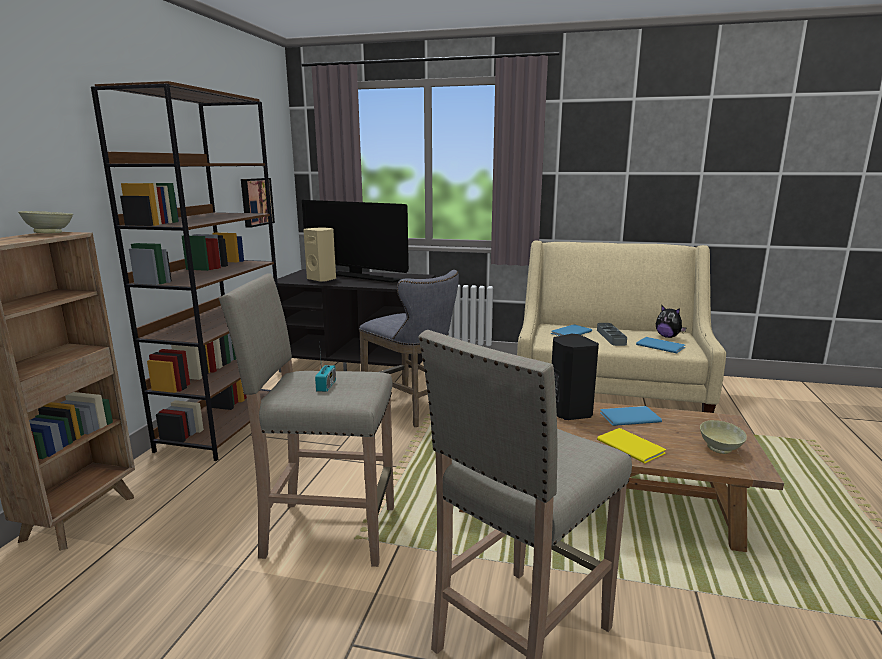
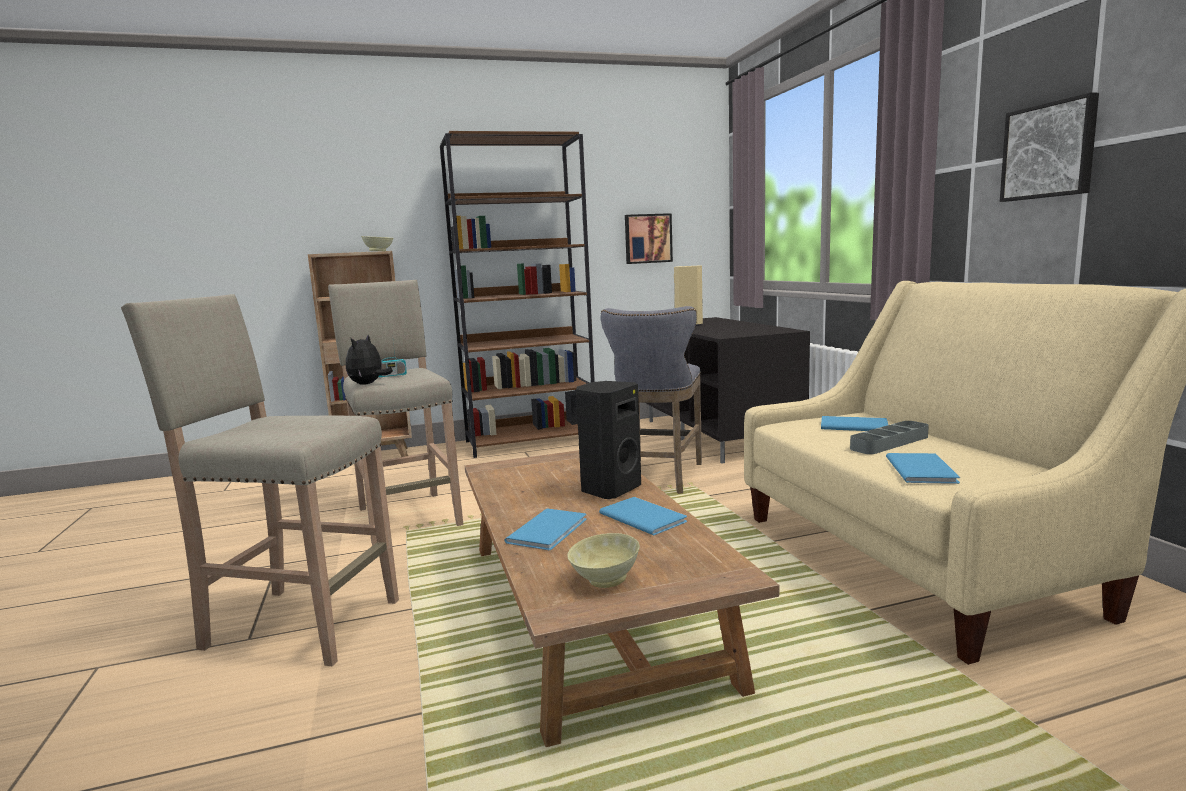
camera: 60 degrees right, 5 degrees down
(357, 276) = (726, 325): television -> none
(607, 173) = (1049, 151): none -> picture
(630, 445) = (550, 530): yellow book -> blue book
(668, 337) = (994, 467): plush toy -> plush toy (368, 384)

